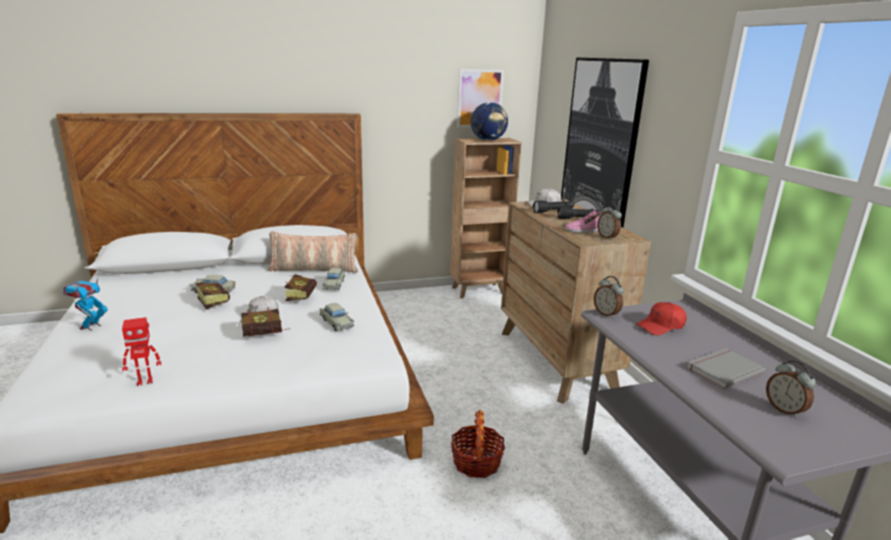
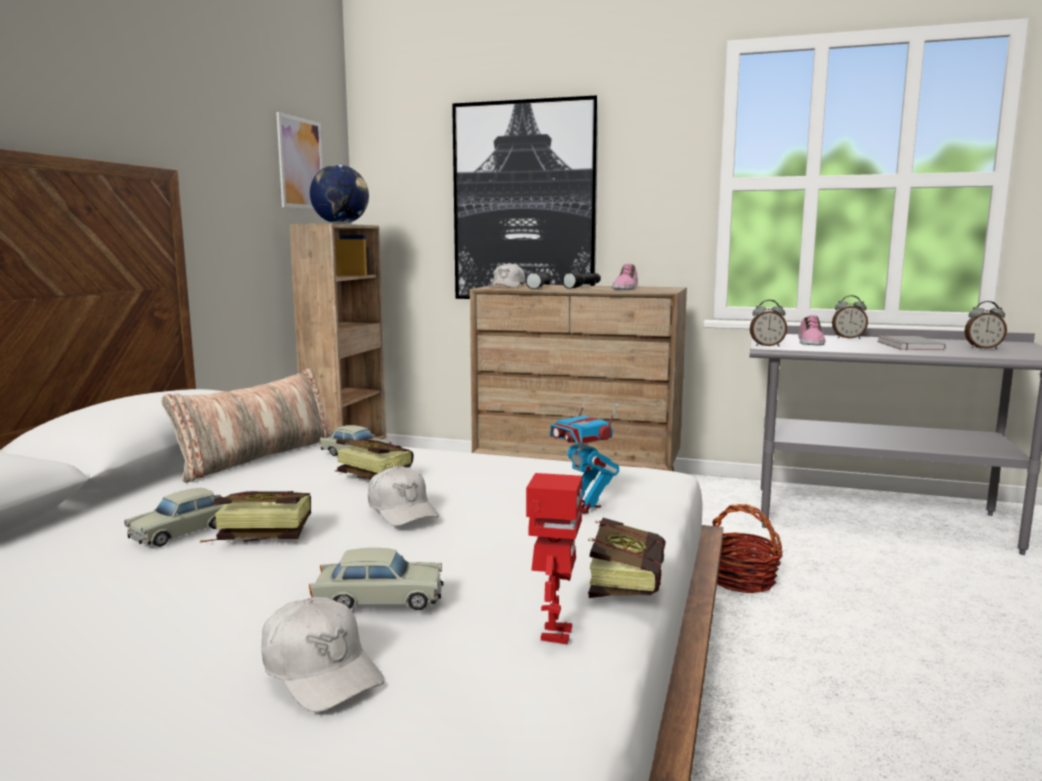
camera: 55 degrees left, 10 degrees down
(91, 327) = (119, 683): toy robot -> toy robot (583, 507)
(97, 349) = (321, 671): none -> white cap
(267, 335) = (484, 517): book -> book (627, 584)
(336, 322) = (509, 473): beige toy car -> beige toy car (379, 598)
(607, 237) = (659, 289): alarm clock -> alarm clock (848, 338)
(661, 326) = (809, 342): red cap -> shoe

